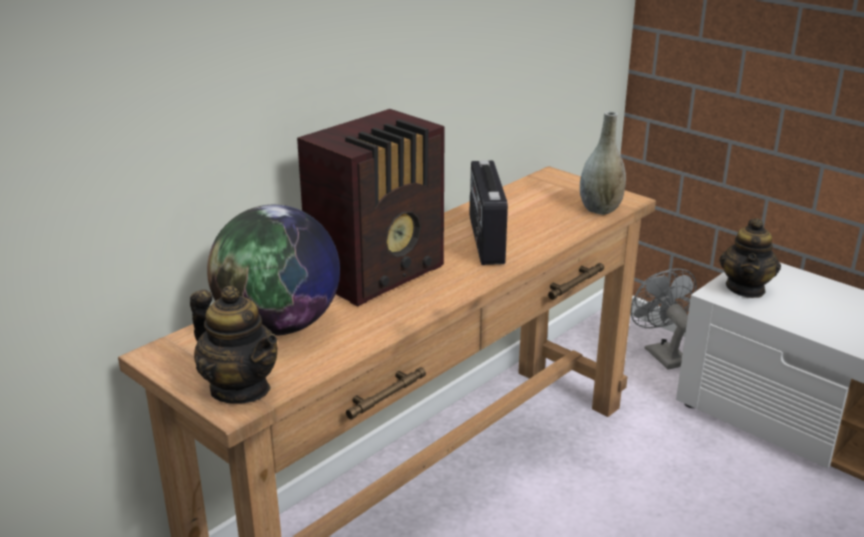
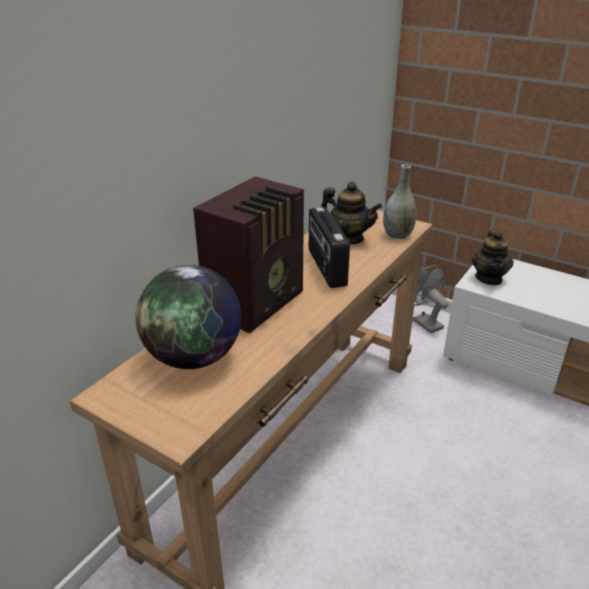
camera: 10 degrees left, 5 degrees up
(240, 388) = (179, 419): teapot -> teapot (348, 238)

